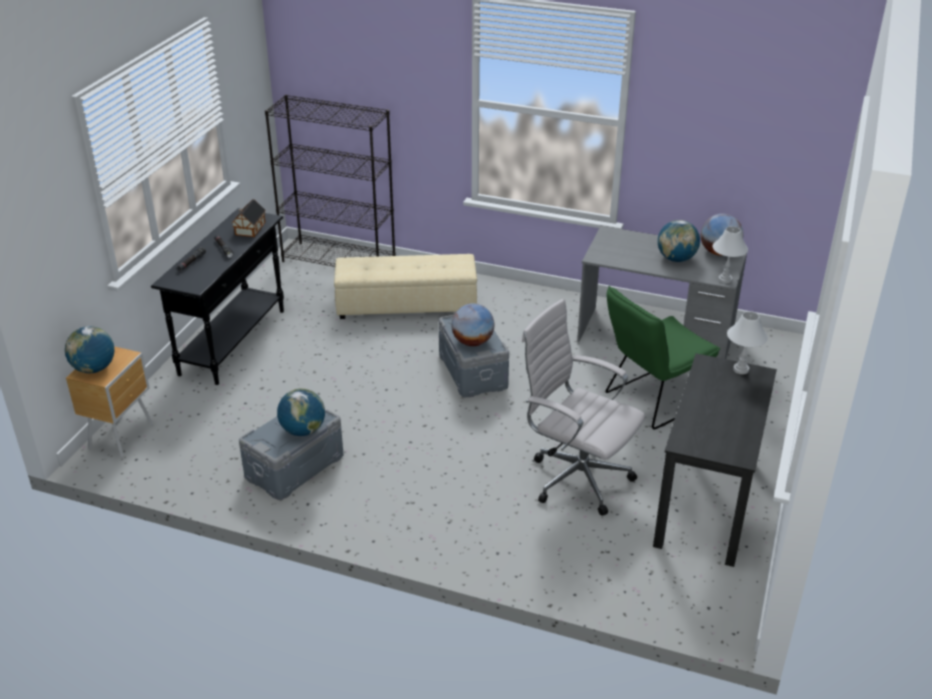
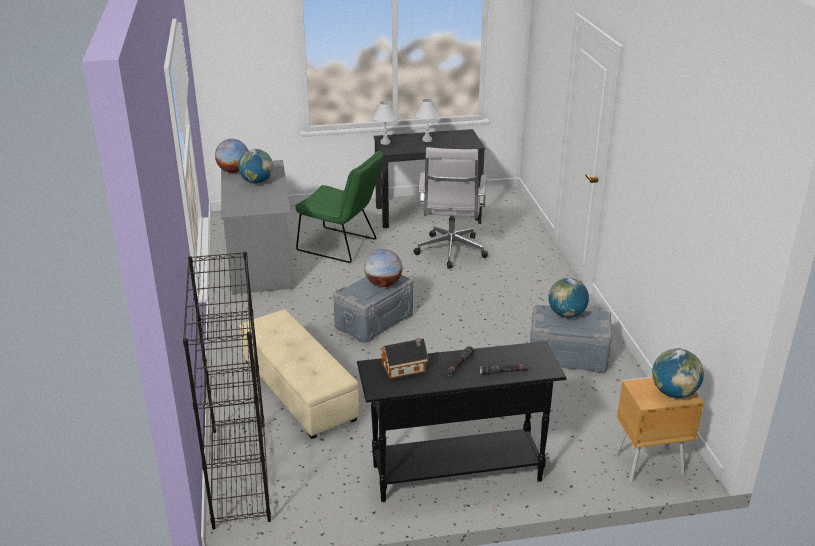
camera: 120 degrees left, 5 degrees down
(725, 279) = (273, 164): white table lamp -> white table lamp (427, 140)

